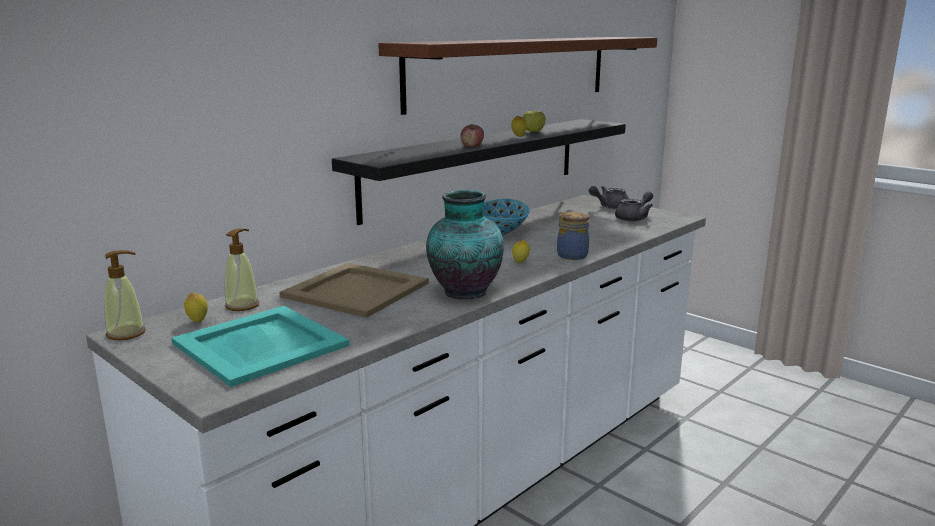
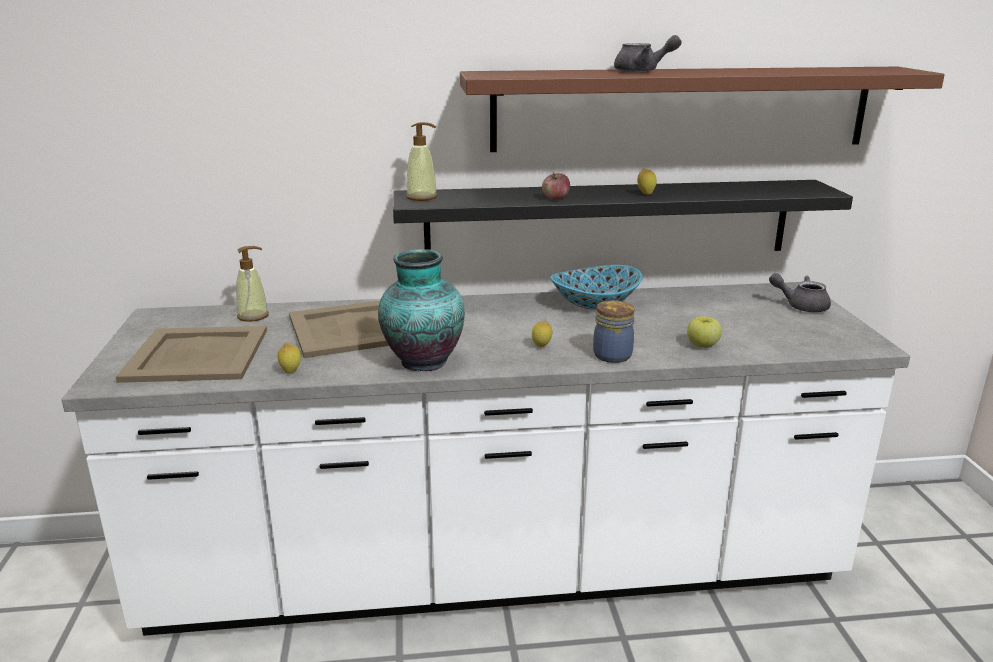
camera: 40 degrees right, 5 degrees up
(126, 333) = (152, 315): soap dispenser -> soap dispenser (422, 197)
(197, 321) = (204, 320): lemon -> lemon (290, 371)
(261, 344) = (198, 354): turquoise tray -> beige tray
(533, 131) = (688, 189): apple -> apple (702, 346)
(634, 218) = (799, 329): grey teapot -> grey teapot (642, 71)

